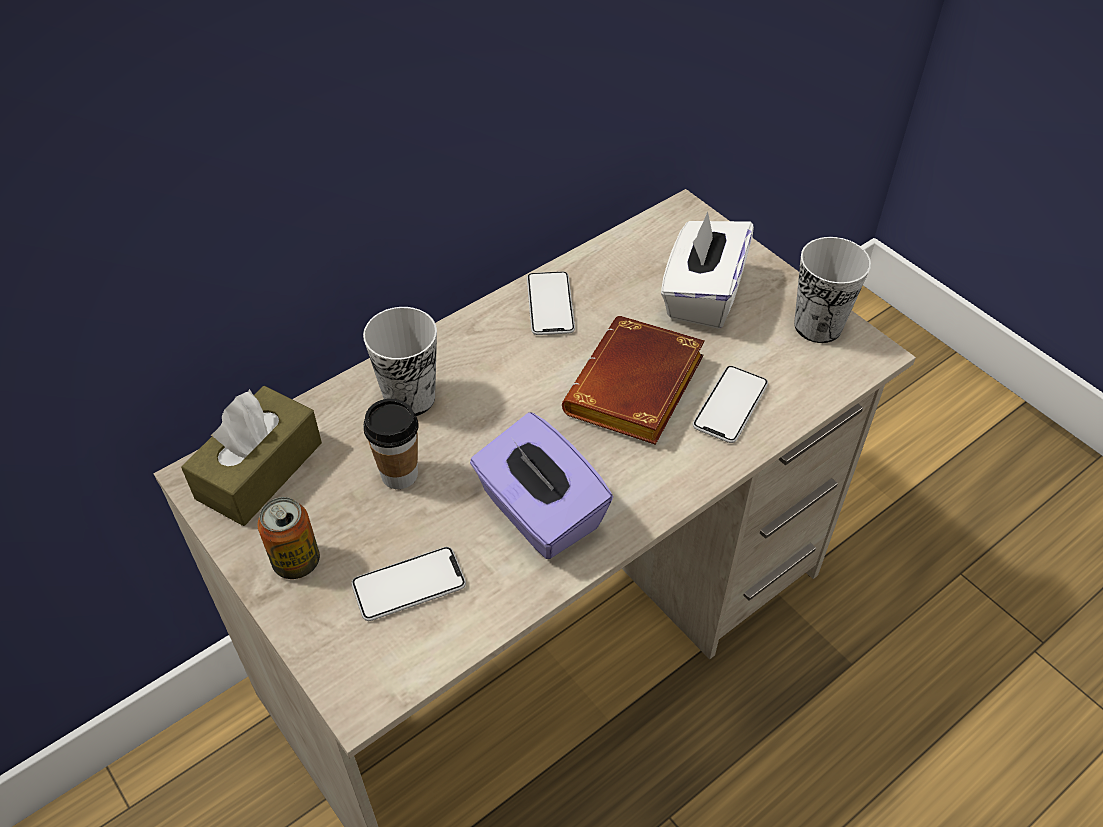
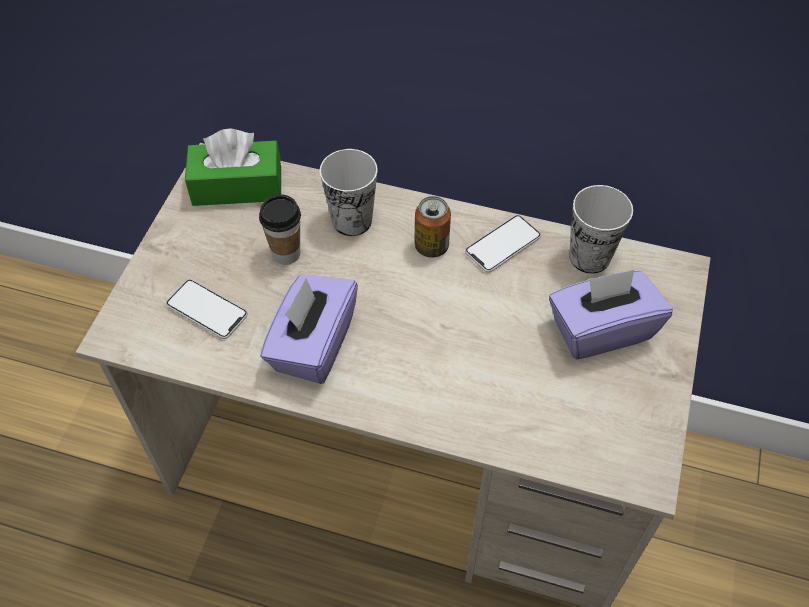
camera: 55 degrees right, 5 degrees up
(259, 470) = (237, 186): brown tissue box -> green tissue box
(296, 561) = (185, 245): can -> can (431, 246)
(636, 392) = (465, 341): brown book -> none
(702, 295) = (601, 329): white tissue box -> purple tissue box
(730, 405) = (503, 407): phone -> none
(818, 325) = (642, 425): cup -> cup (589, 257)

